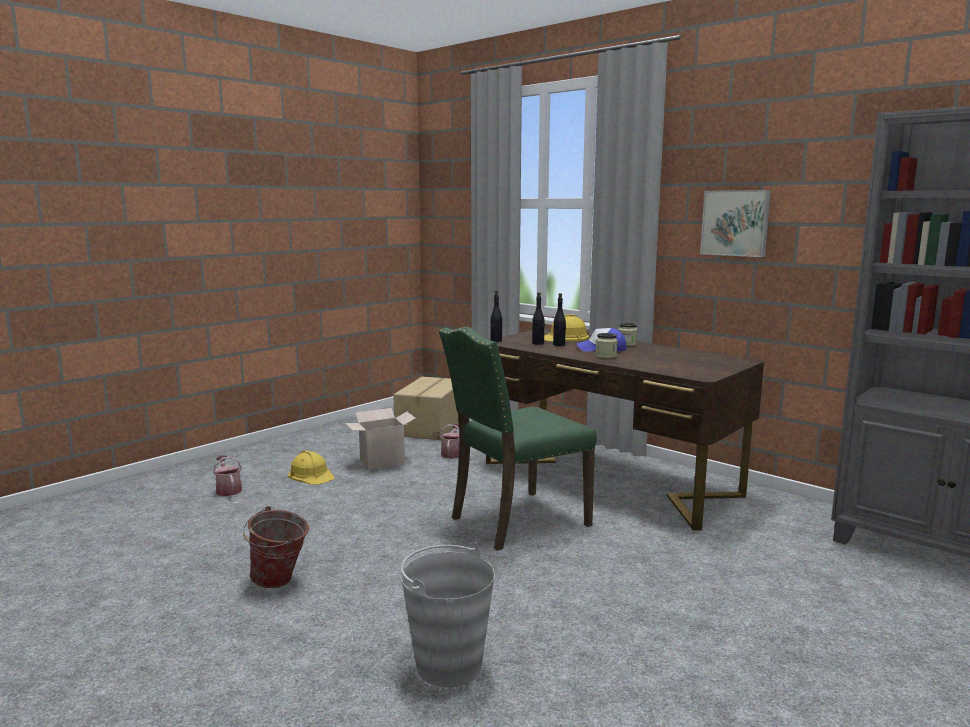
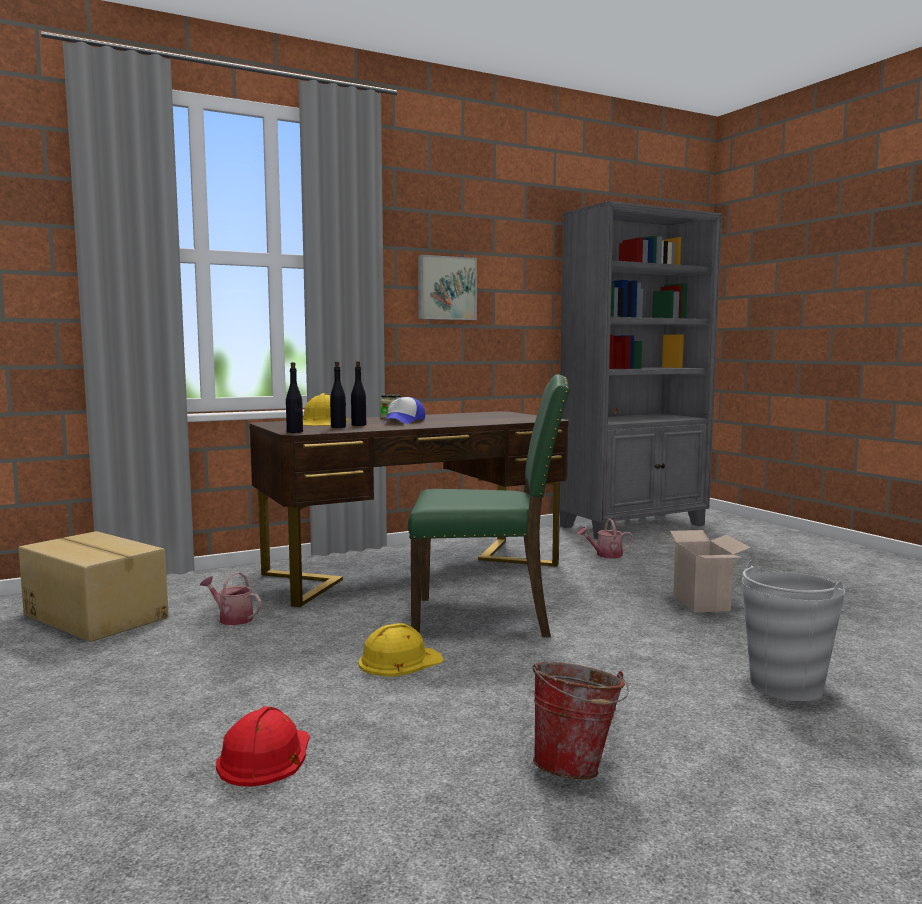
camera: 70 degrees left, 5 degrees down
(228, 489) = (127, 808): watering can -> watering can (605, 555)
(277, 502) = (265, 756): none -> red hard hat
(311, 475) = (170, 719): yellow hard hat -> yellow hard hat (399, 661)
(381, 463) = (200, 663): cardboard box -> cardboard box (703, 603)
(516, 521) = (486, 618): green chair -> green chair turned 75 degrees counterclockwise
(606, 356) = (439, 423): jar -> none

